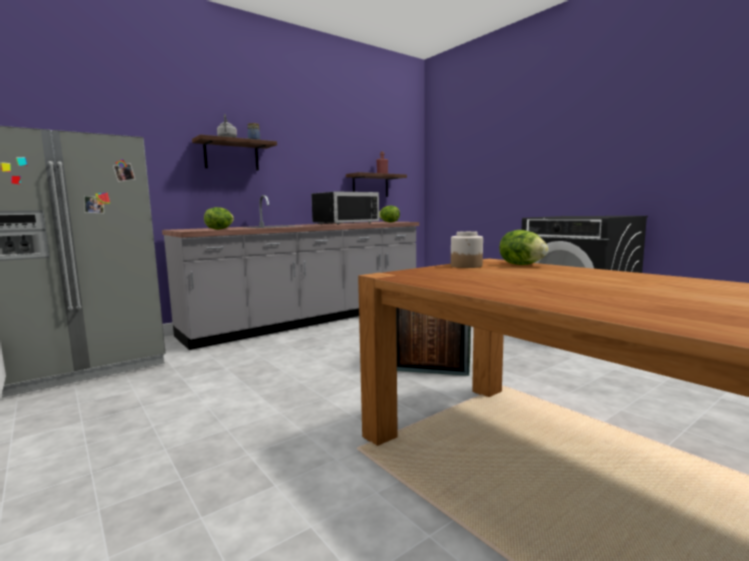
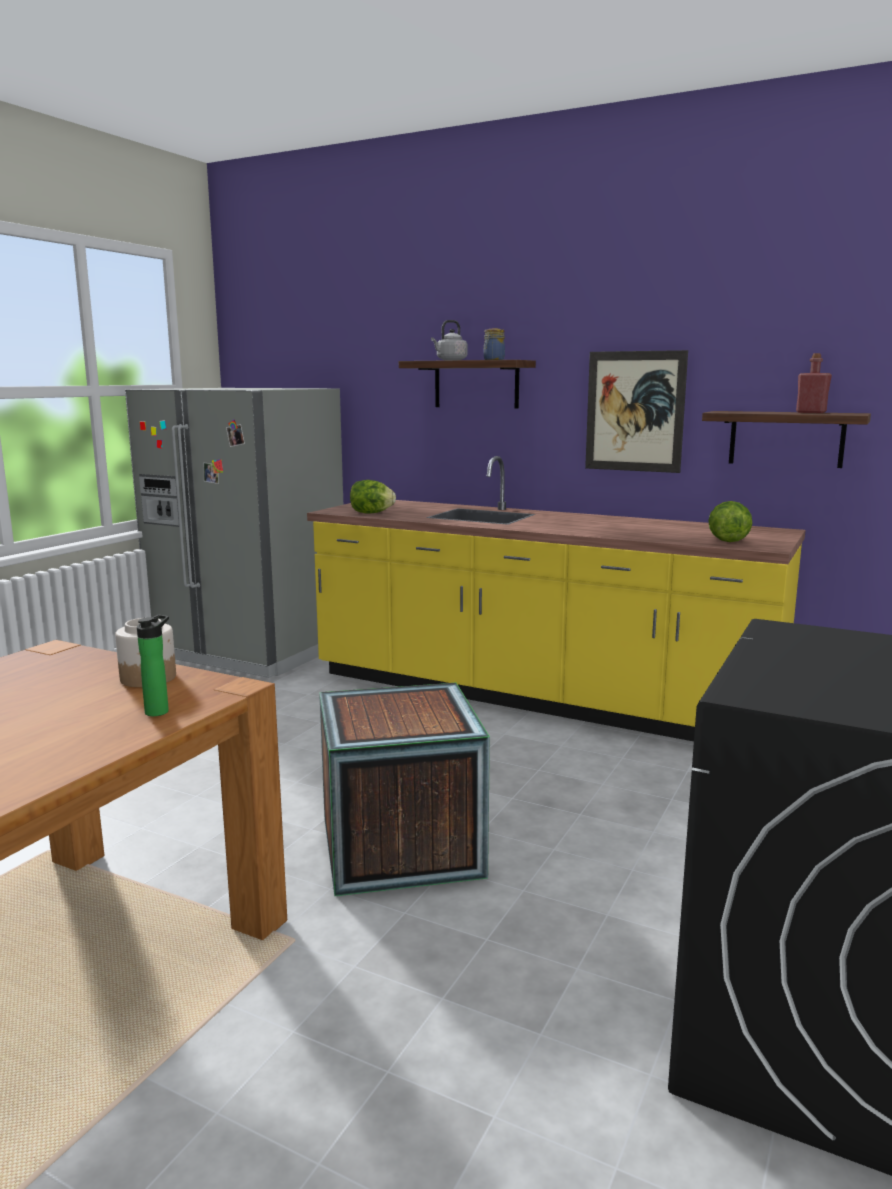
camera: 65 degrees right, 5 degrees up
(309, 320) = (536, 697): grey counter -> yellow counter
(315, 173) = (635, 411): none -> picture
(343, 223) = (622, 527): black microwave -> none
(522, 265) = (159, 711): lettuce -> bottle

